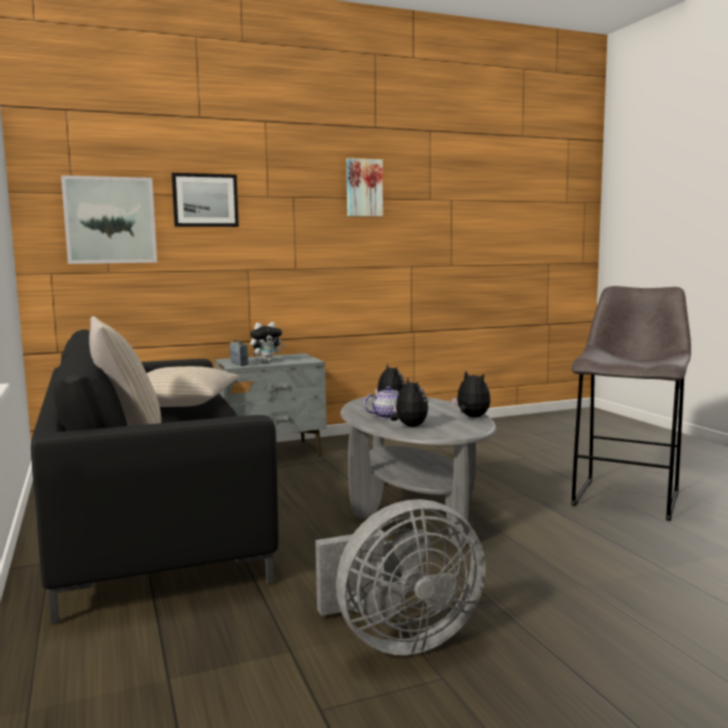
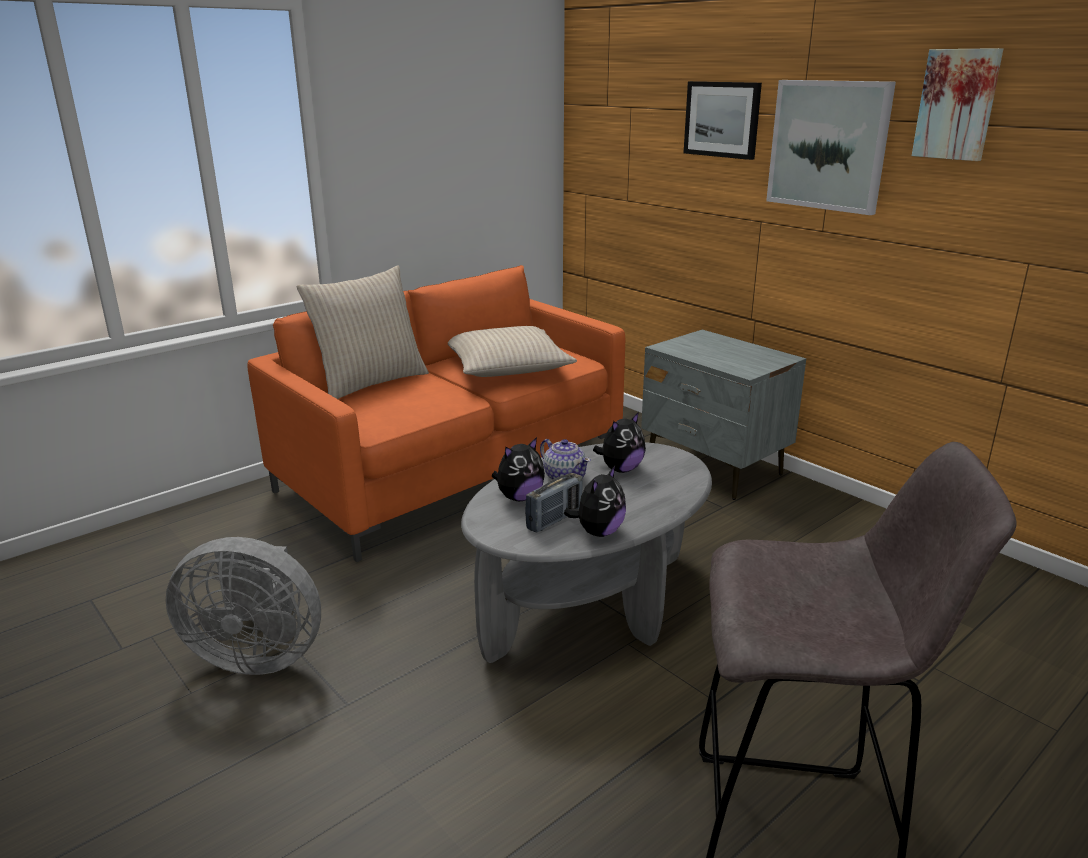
camera: 70 degrees right, 15 degrees up
(110, 220) = (631, 140): picture -> picture (828, 145)
(153, 529) = (452, 473): black sofa -> orange sofa
(239, 364) = (680, 345): radio -> radio (554, 519)
(267, 361) = (713, 353): plush toy -> none
(398, 639) = (257, 655): grey fan -> grey fan turned 45 degrees counterclockwise

